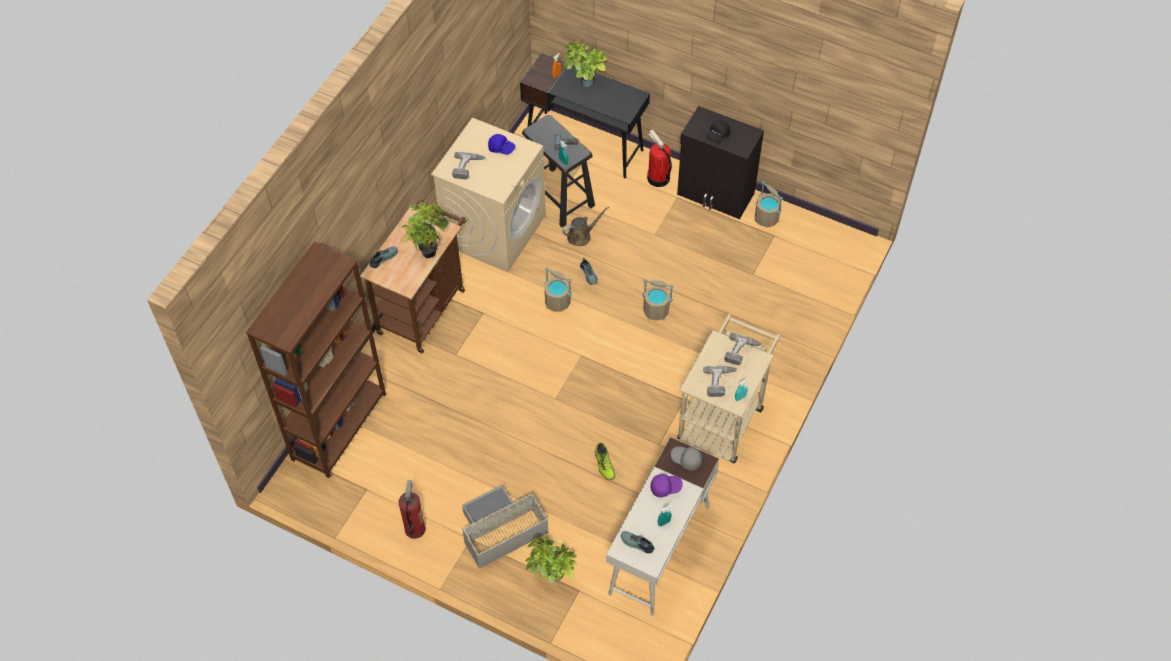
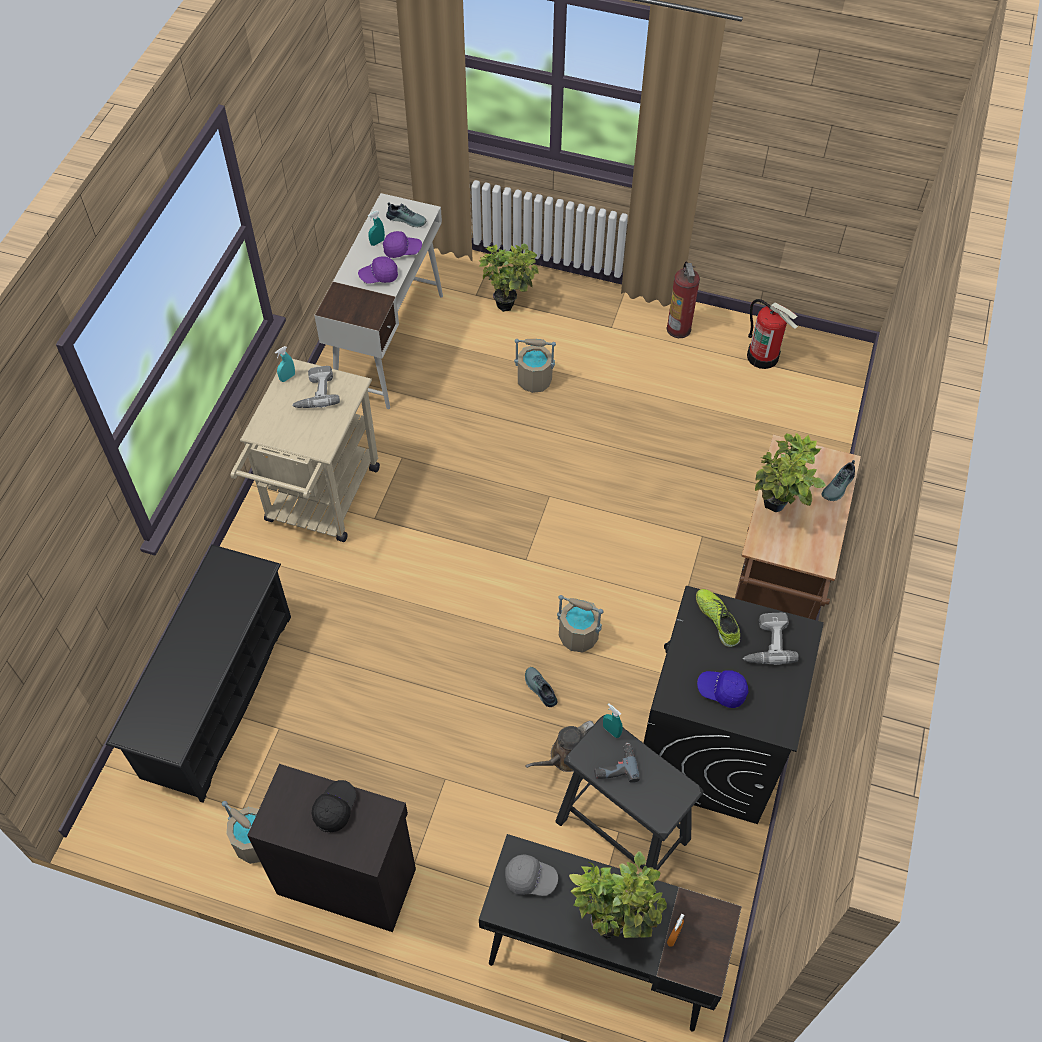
camera: 170 degrees right, 0 degrees up
(339, 426) = (817, 424): brown bookcase -> none
(494, 229) = (710, 747): beige washing machine -> black washing machine
(500, 531) = (579, 339): grey storage box -> none
(604, 465) = (469, 424): shoe -> shoe (717, 620)
(644, 511) = (402, 250): none -> purple cap
(656, 310) = (427, 643): beige bucket -> beige bucket (534, 380)
(658, 178) = (453, 900): fire extinguisher -> fire extinguisher (763, 356)
(686, 459) = (356, 308): grey cap -> grey cap (530, 878)
(742, 352) = (286, 434): power drill -> none
(792, 297) = (217, 695): none -> black shoe rack

